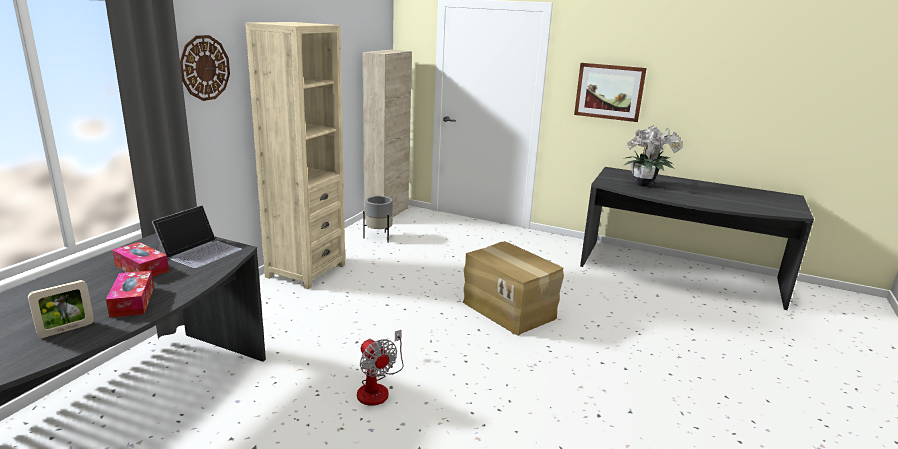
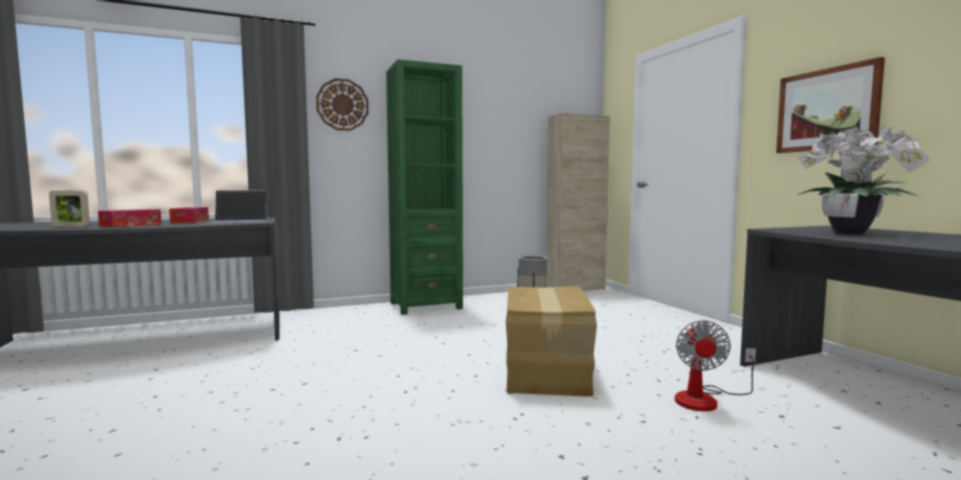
camera: 45 degrees right, 15 degrees down
(306, 271) = (425, 306): beige bookcase -> green bookcase
(377, 388) = (295, 380): fan -> fan (706, 399)

